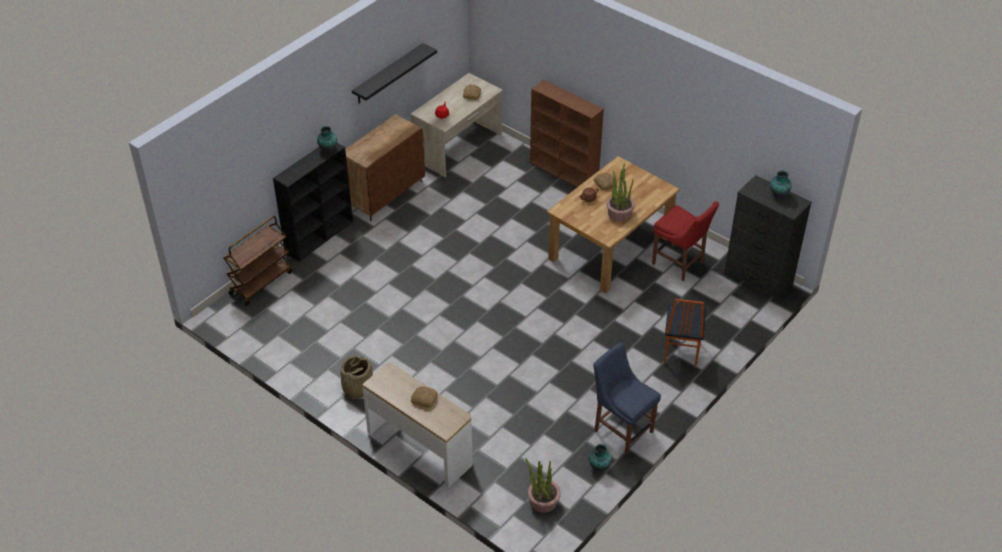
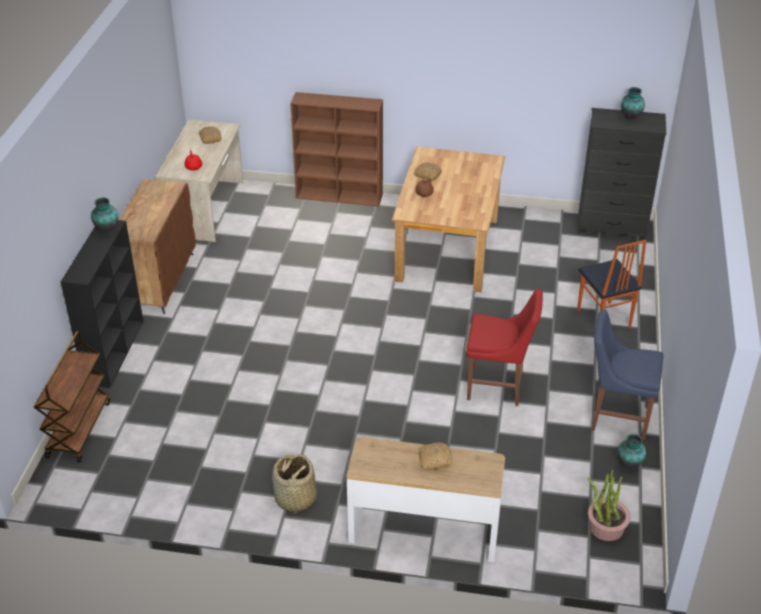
camera: 30 degrees left, 5 degrees down
(388, 74) = (131, 126): black shelf -> none
(619, 213) = (468, 196): potted plant -> none
(679, 264) = (528, 239): red chair -> red chair (498, 387)

